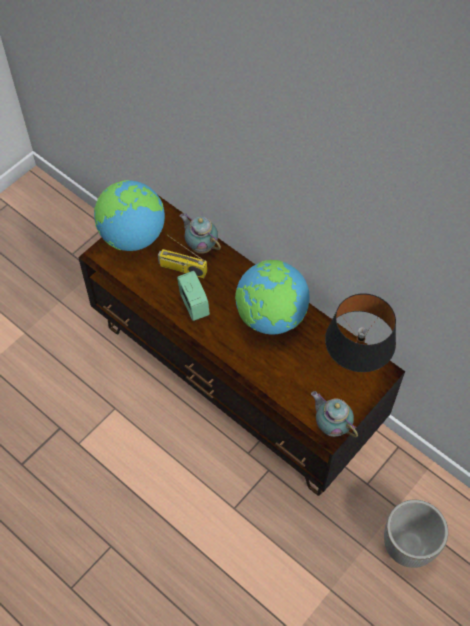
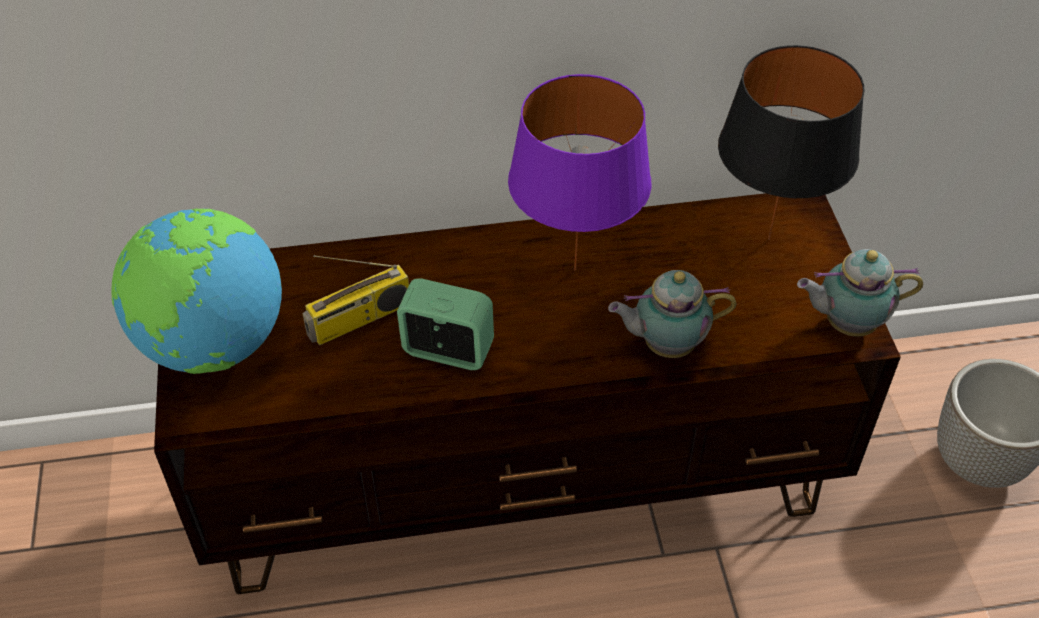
camera: 50 degrees left, 10 degrees down
(200, 246) = (343, 269): teapot -> teapot (665, 345)
(270, 317) = (576, 270): globe -> purple table lamp

